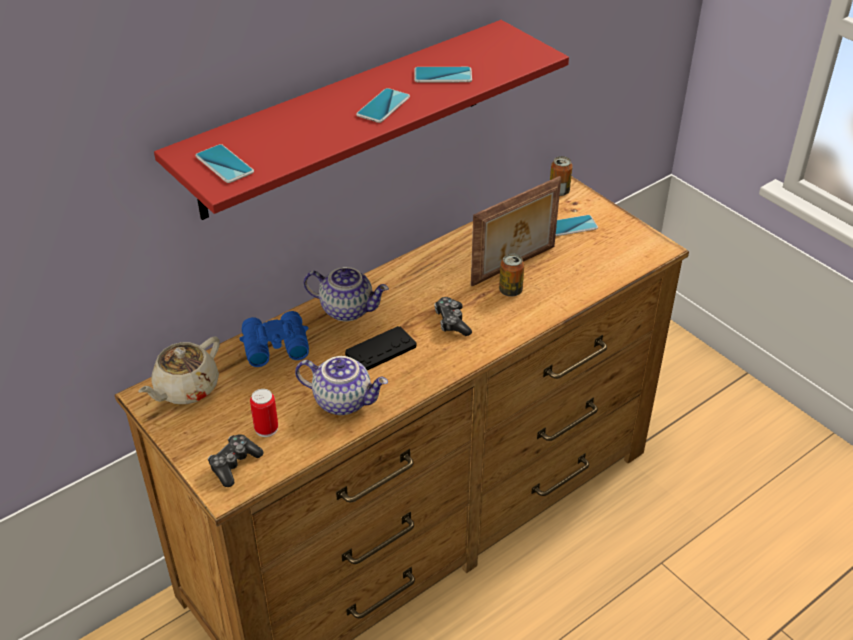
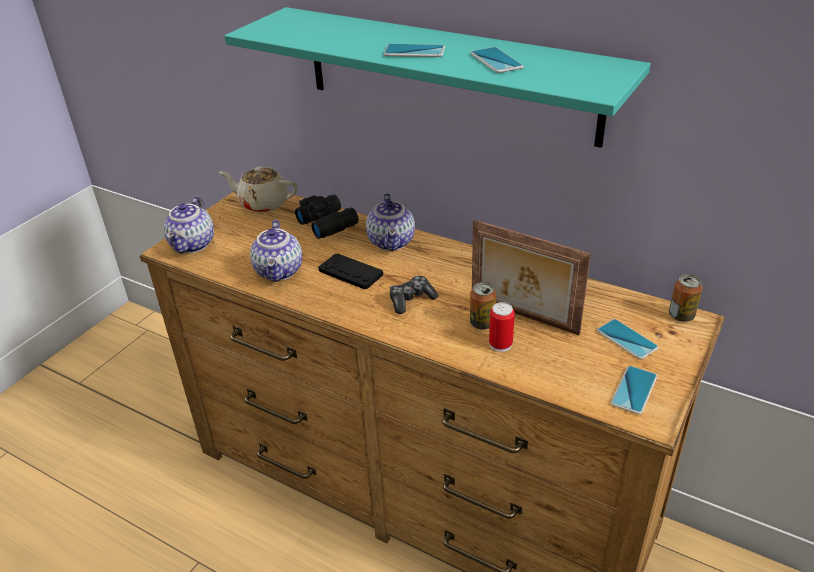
camera: 70 degrees right, 5 degrees down
(224, 164) = (279, 26): phone -> phone (634, 390)
(234, 464) = (193, 245): game controller -> teapot
(266, 428) = (235, 247): can -> can (500, 344)
(274, 346) = (328, 223): blue binoculars -> black binoculars
(345, 119) = (447, 74): red shelf -> turquoise shelf

